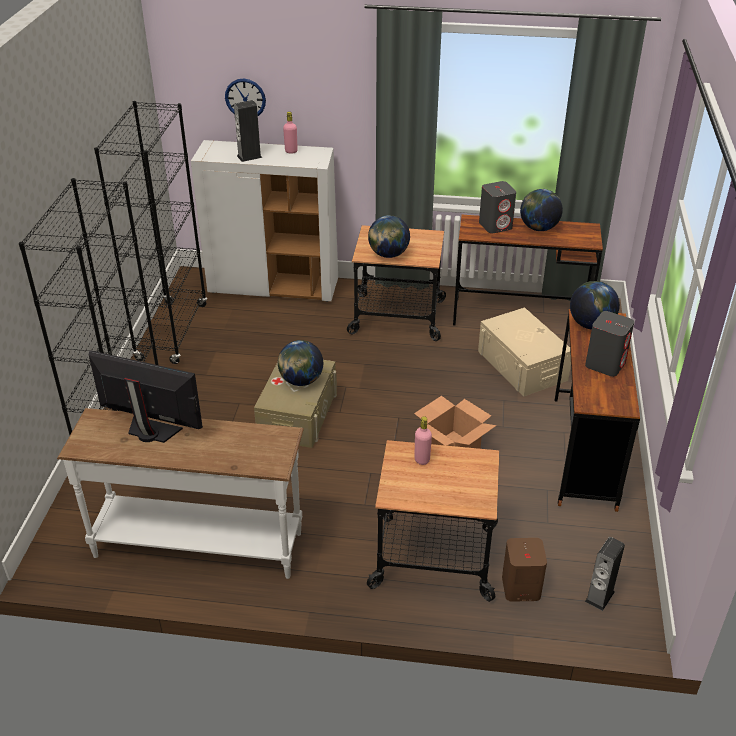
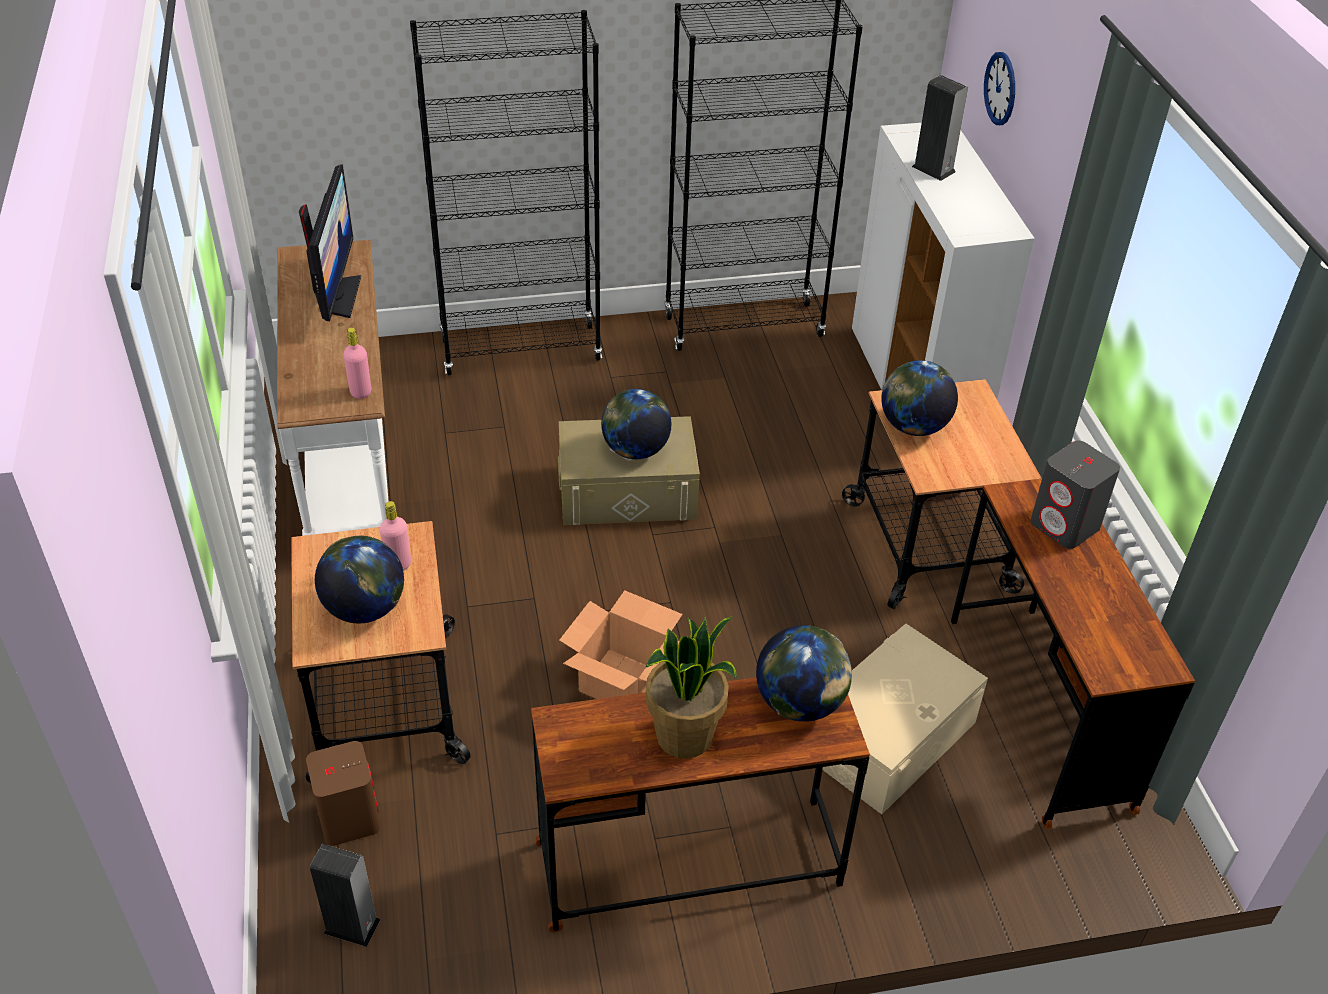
camera: 70 degrees right, 5 degrees up
(291, 151) = (983, 201): pink bottle -> pink bottle (361, 392)
(538, 228) = (1100, 587): globe -> globe (365, 609)
(605, 364) = (685, 737): grey speaker -> potted plant

